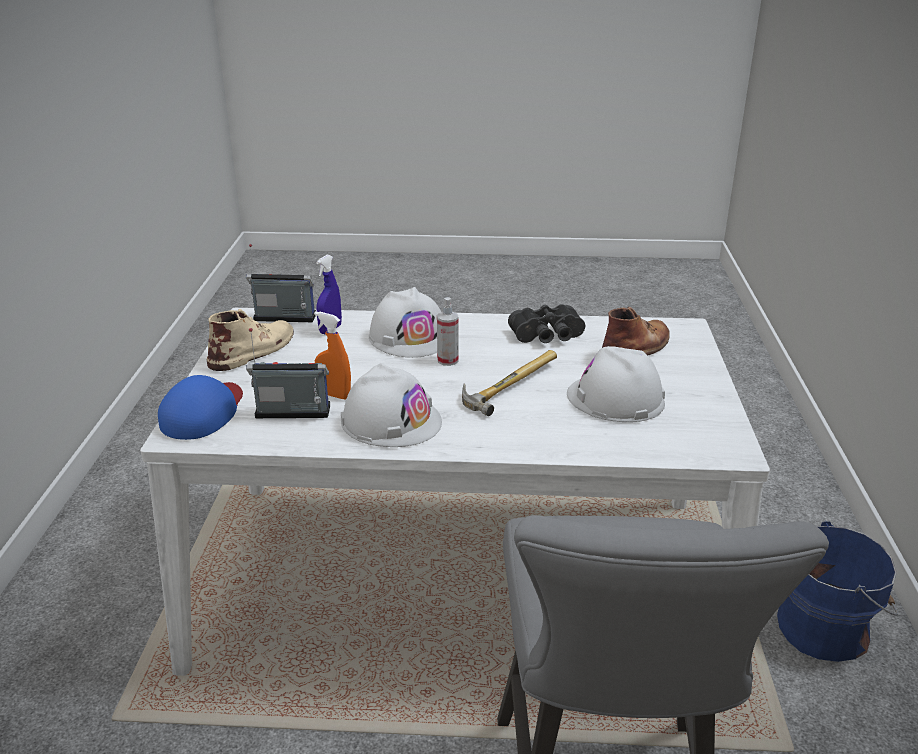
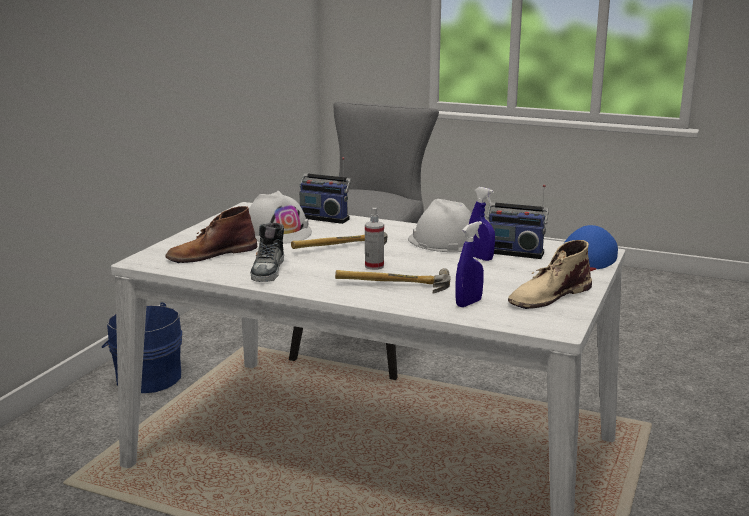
camera: 160 degrees left, 10 degrees down
(284, 319) = (516, 320): radio -> radio (325, 218)
(334, 395) = (480, 258): orange spray bottle -> blue spray bottle
(409, 337) = (394, 286): white hard hat -> hammer
(548, 336) = (269, 270): black binoculars -> shoe

